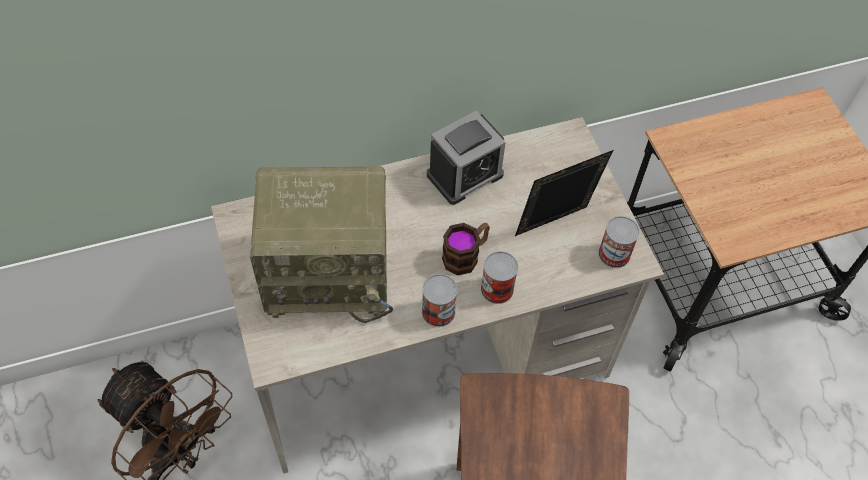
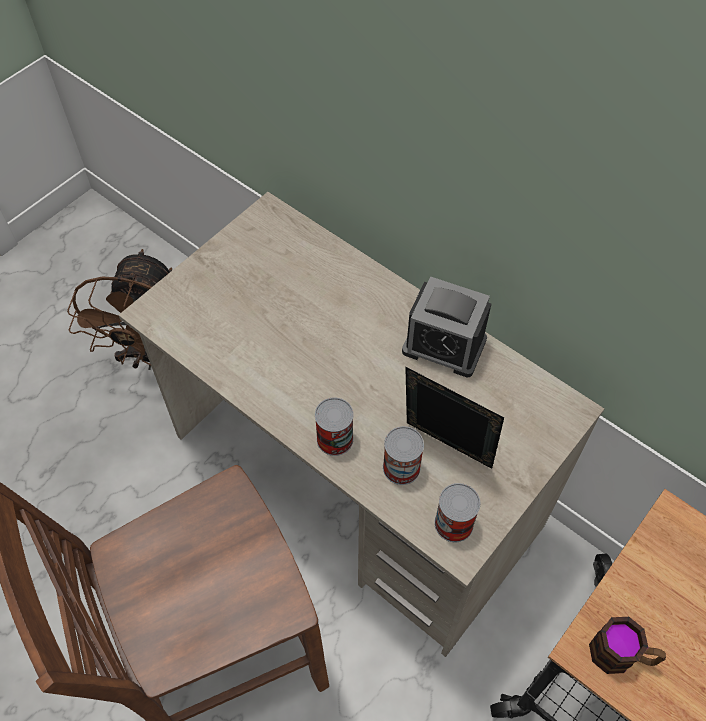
camera: 60 degrees right, 0 degrees up
(330, 272) = (261, 303): radio -> none
(438, 312) = (277, 404): can -> can (401, 467)
(466, 255) = (354, 394): mug -> mug (621, 655)

